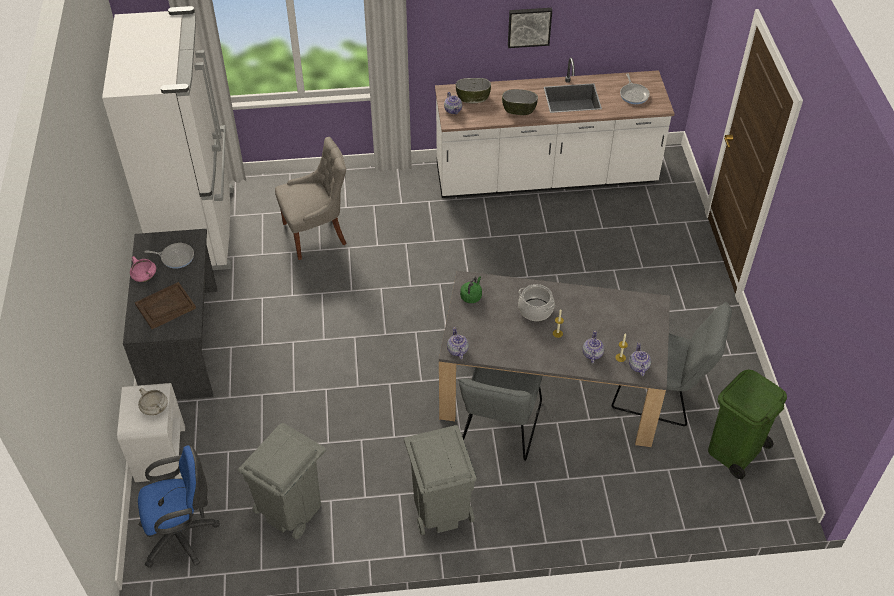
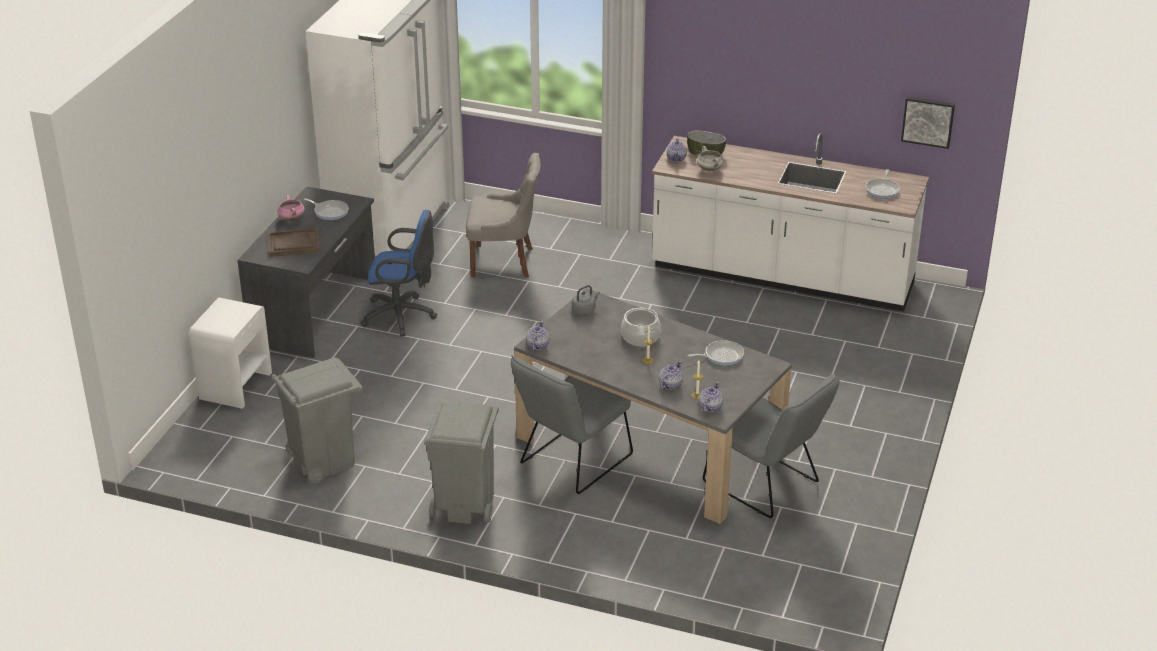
camera: 25 degrees right, 15 degrees down
(155, 409) = (236, 320): white cooking pot -> white cooking pot (710, 169)
(183, 534) = (213, 449): blue office chair -> blue office chair (402, 316)
(471, 296) = (584, 310): green kettle -> grey kettle
(519, 109) = (746, 173): bowl -> none
(529, 26) = (780, 88): picture -> picture (928, 121)
(612, 307) = (721, 356): none -> frying pan
(734, 450) = (810, 554): green trash can -> none

